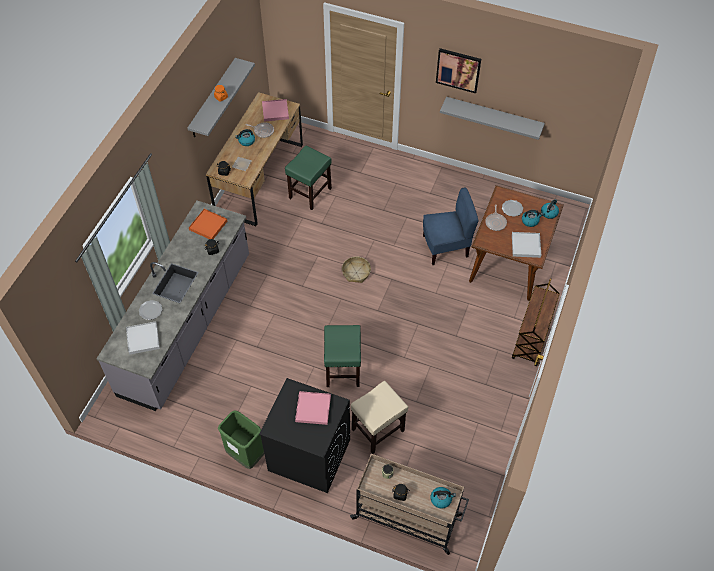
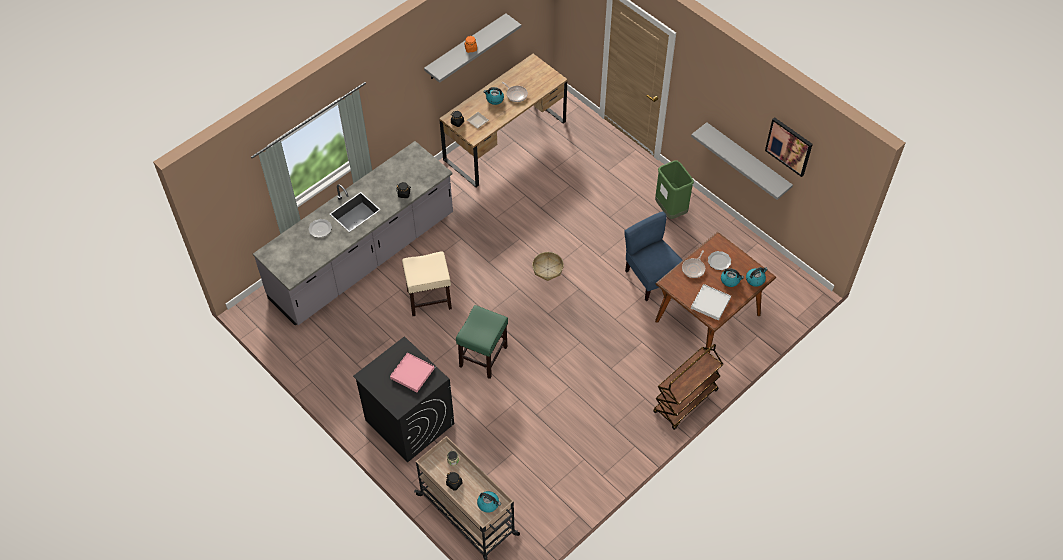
camera: 25 degrees right, 0 degrees up
(143, 339) = (300, 252): white tray -> none
(208, 225) = (412, 169): orange tray -> none
(246, 455) = (353, 398): green trash can -> green trash can (670, 210)
(275, 111) = (539, 78): pink tray -> none
(310, 193) = (545, 174): green stool -> none
(378, 429) = (485, 425): beige stool -> beige stool (429, 299)
(445, 247) = (651, 278): blue chair -> blue chair turned 135 degrees counterclockwise
(458, 70) = (719, 99): picture -> picture (789, 146)

